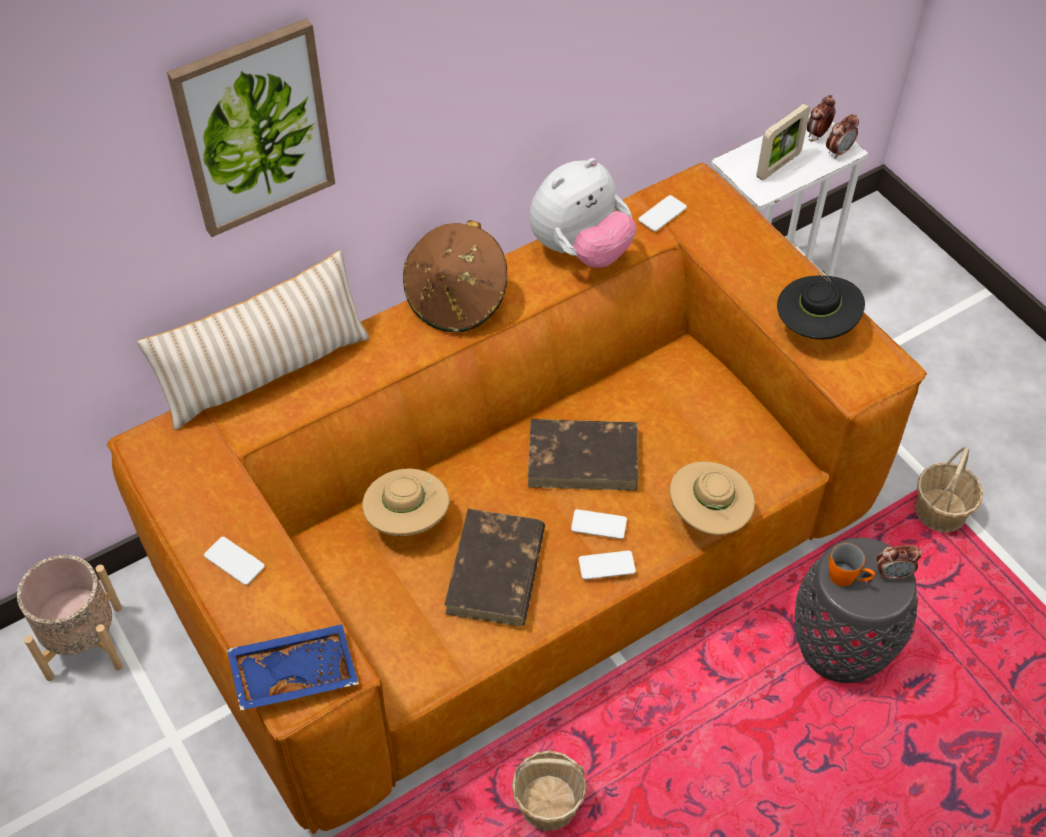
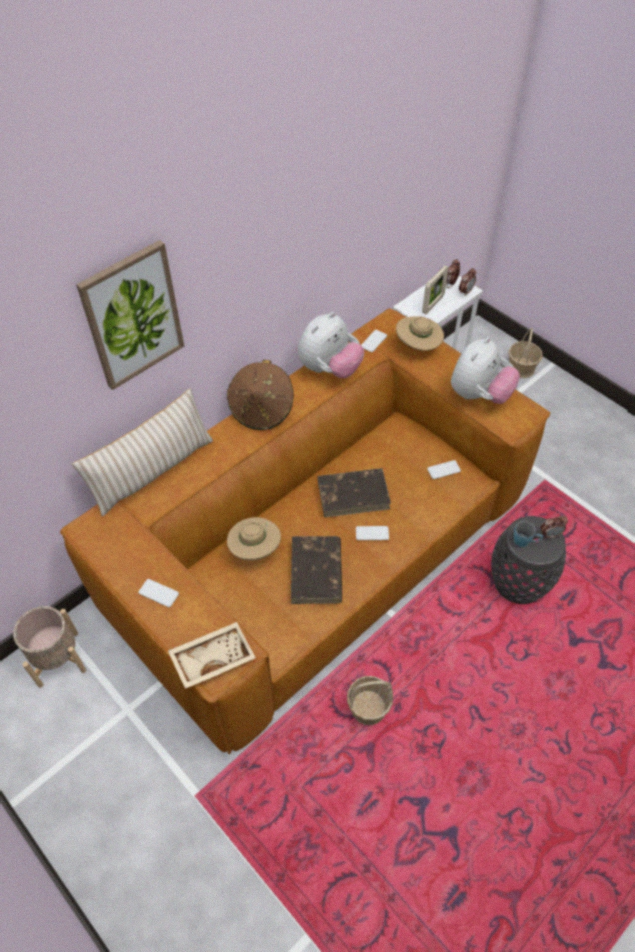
camera: 10 degrees left, 0 degrees up
(294, 672) = (212, 657): blue tray -> beige tray
(606, 565) = (382, 557): phone -> phone (443, 470)
(708, 515) = (435, 517): beige hat -> beige hat (418, 346)
(814, 327) = (479, 395): black hat -> plush toy
(847, 578) = (525, 542): orange mug -> blue mug
(941, 511) = (556, 494): basket -> basket (521, 368)

